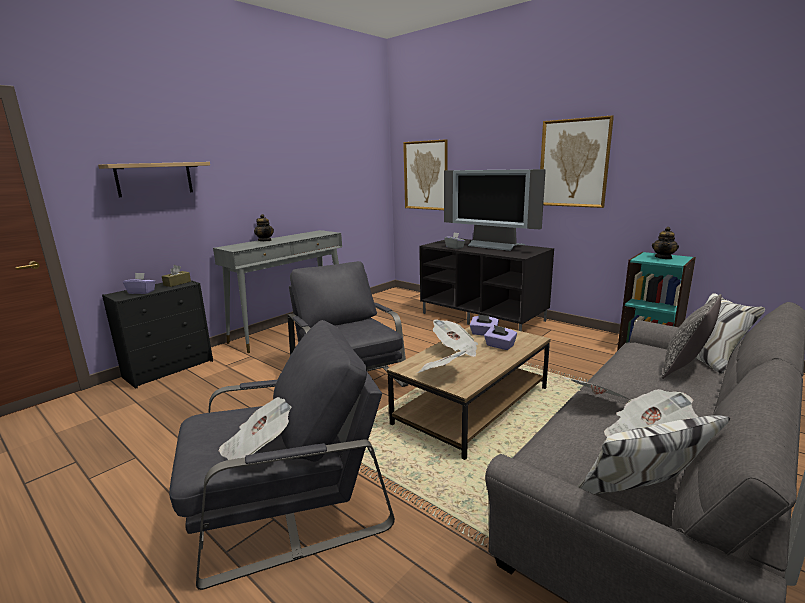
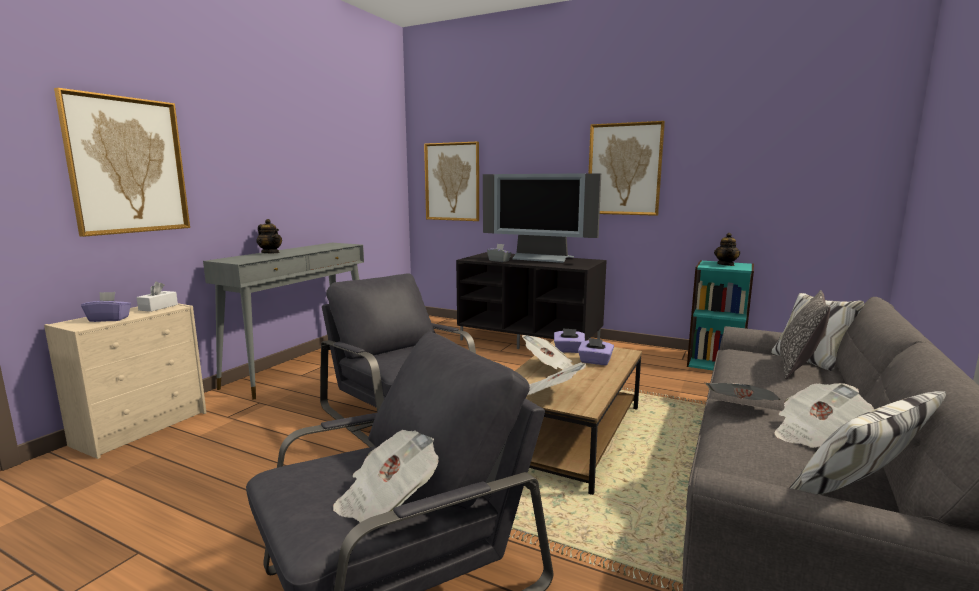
camera: 15 degrees left, 5 degrees down
(154, 179) = (127, 166): shelf -> picture
(170, 368) = (143, 428): black dresser -> beige dresser
(177, 283) = (158, 307): brown tissue box -> white tissue box

